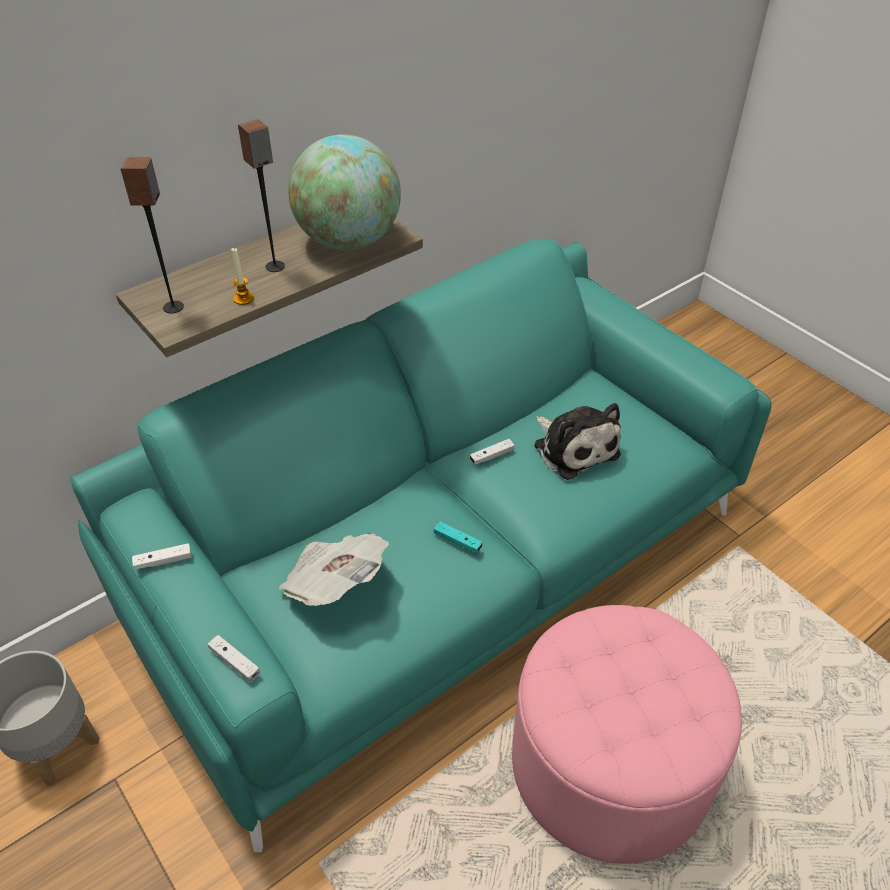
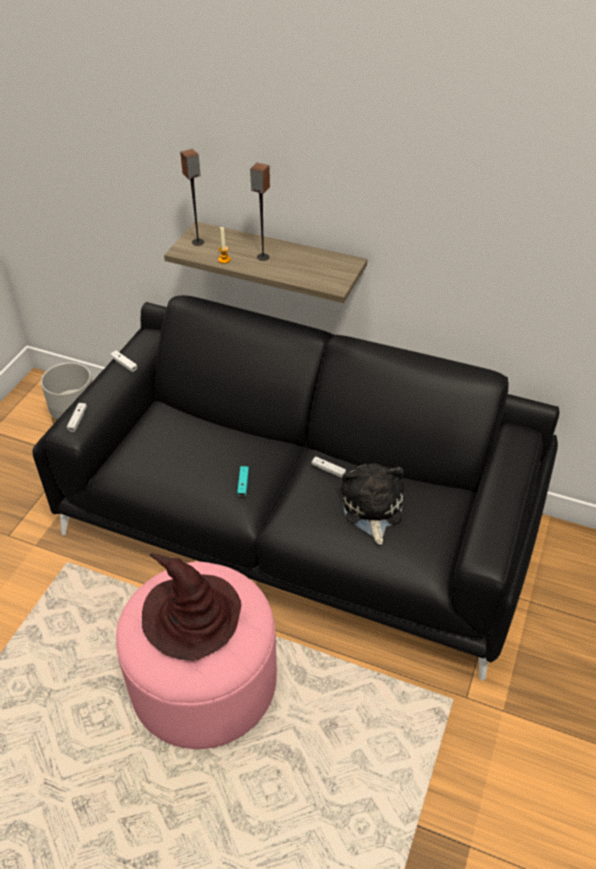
camera: 60 degrees right, 0 degrees up
(335, 583) = (175, 445): newspaper -> none
(349, 241) = (312, 271): globe -> none
(444, 567) = (298, 527): turquoise sofa -> black sofa
(573, 447) = (371, 509): plush toy -> plush toy turned 150 degrees clockwise
(626, 686) = (192, 616): none -> brown hat

